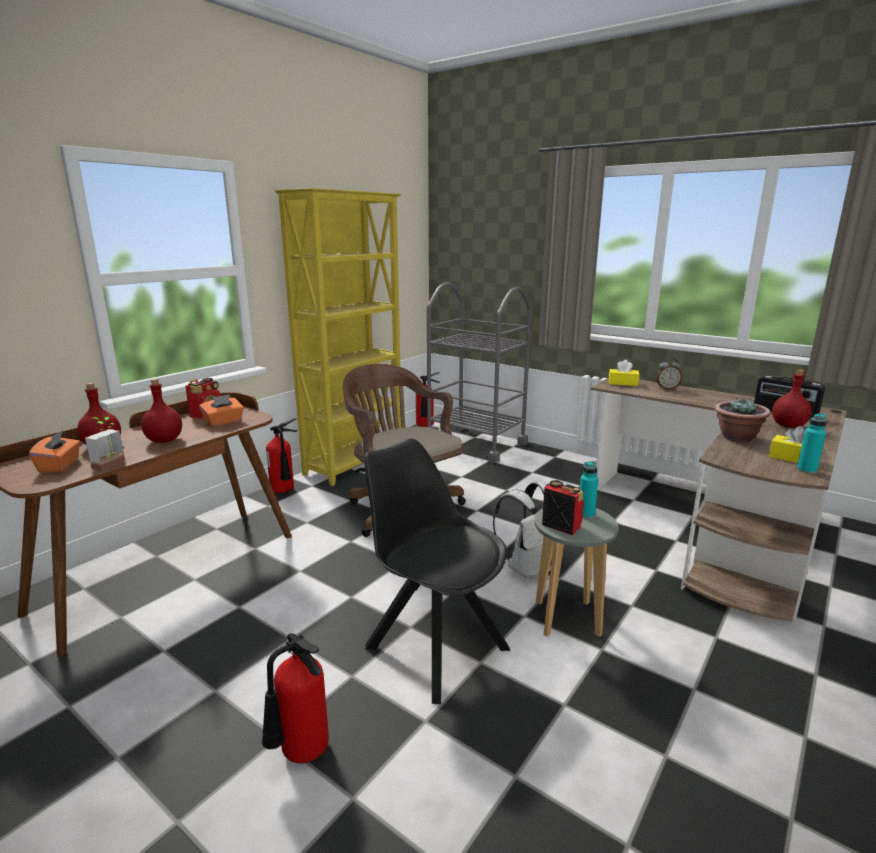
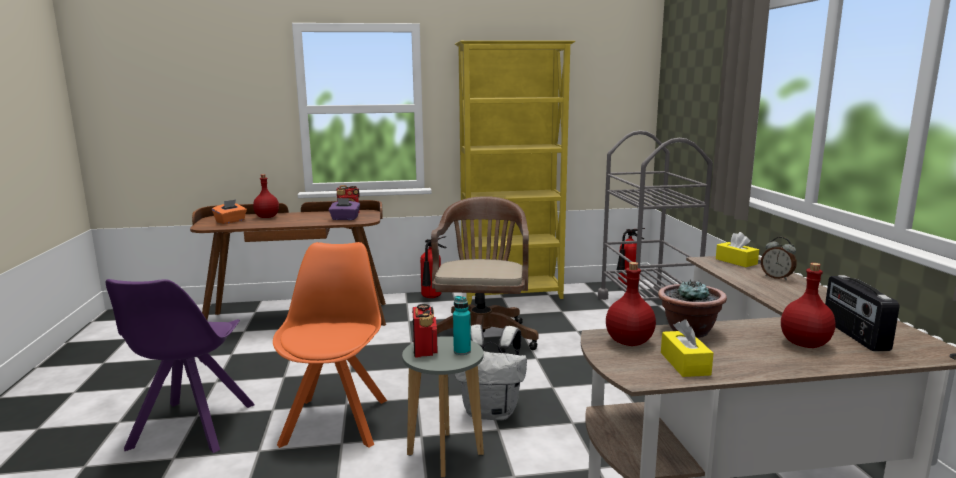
camera: 45 degrees right, 5 degrees down
(113, 465) = (246, 226): potted plant -> none
(164, 440) = (294, 221): red bottle -> red bottle (628, 342)
(223, 422) = (345, 218): orange tissue box -> purple tissue box
(301, 755) = (191, 428): fire extinguisher -> purple chair
(434, 646) = (337, 420): black chair -> orange chair
(806, 470) = (659, 375): turquoise bottle -> none

